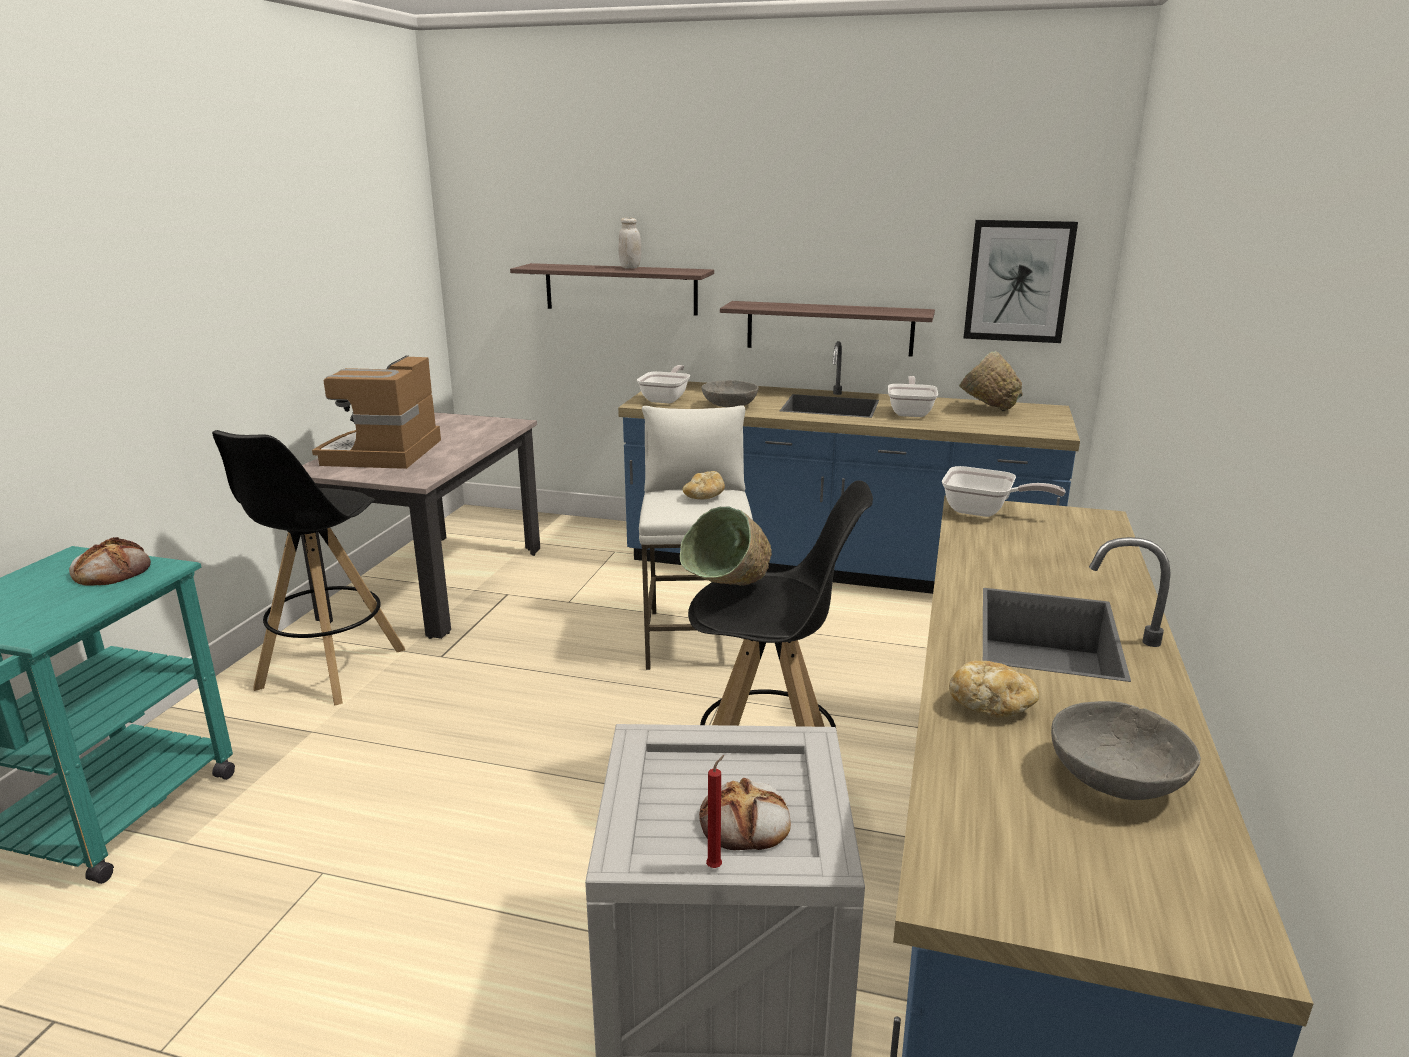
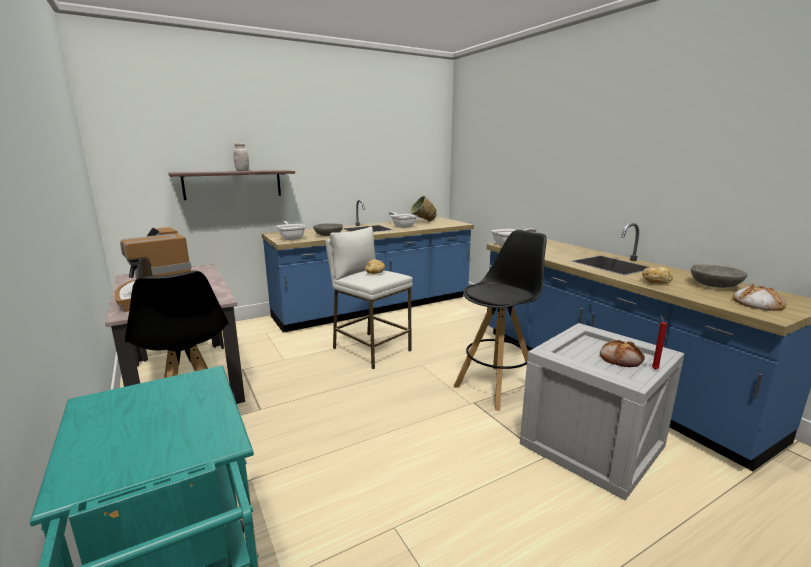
camera: 45 degrees left, 5 degrees down
(112, 570) = (166, 393): bread -> bread (757, 303)
(729, 593) = (487, 292): green bowl -> none
(829, 328) = (347, 195): shelf -> none
(1018, 281) = (419, 167): picture -> none

